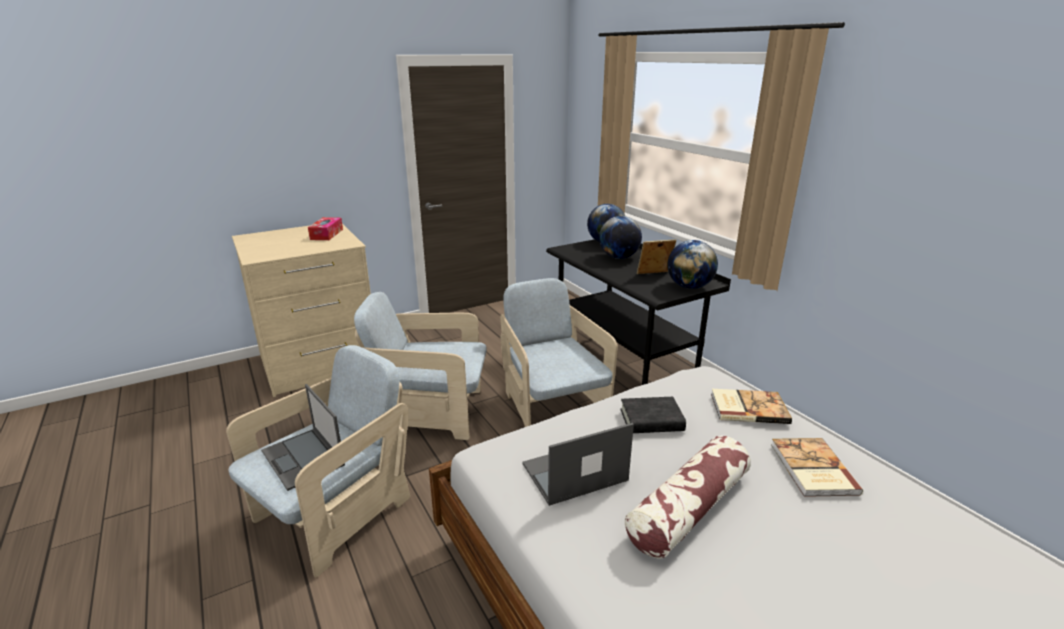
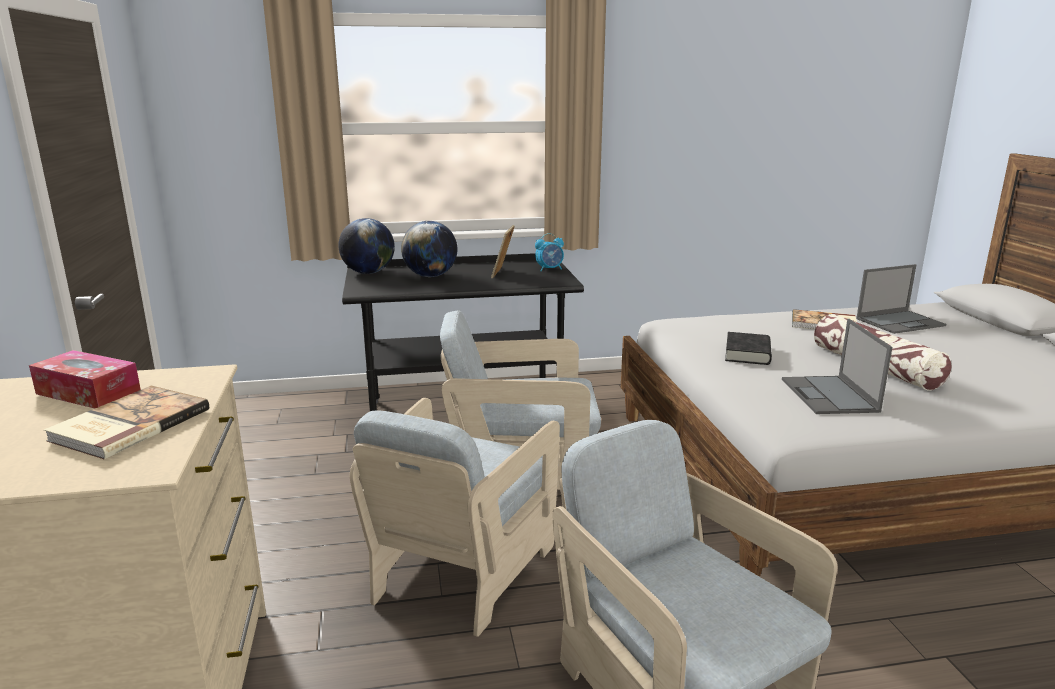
camera: 70 degrees left, 5 degrees down
(303, 458) = (715, 601): laptop -> laptop (900, 322)
(689, 287) = (550, 269): globe -> alarm clock
(747, 407) = (739, 320): book -> book (128, 425)

